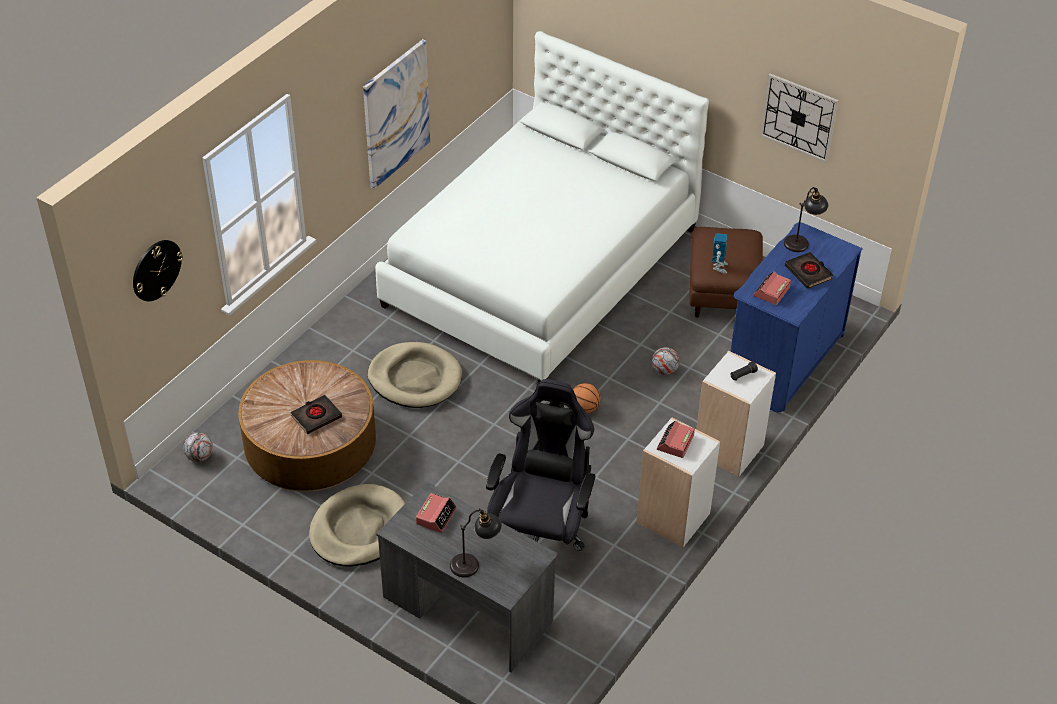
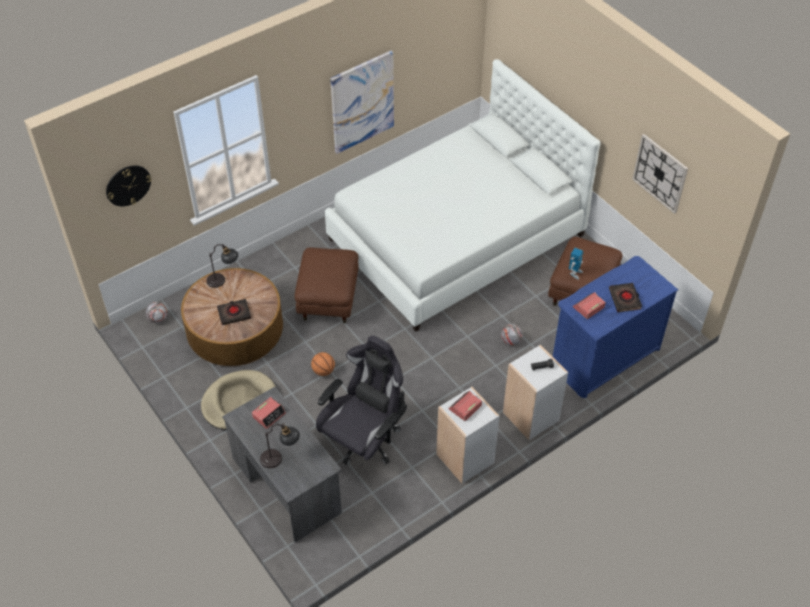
camera: 20 degrees right, 5 degrees up
(415, 378) = (328, 300): beige dog bed -> brown ottoman
(584, 409) = (438, 355): basketball -> basketball (323, 371)
(802, 238) = (634, 270): grey table lamp -> grey table lamp (223, 277)

